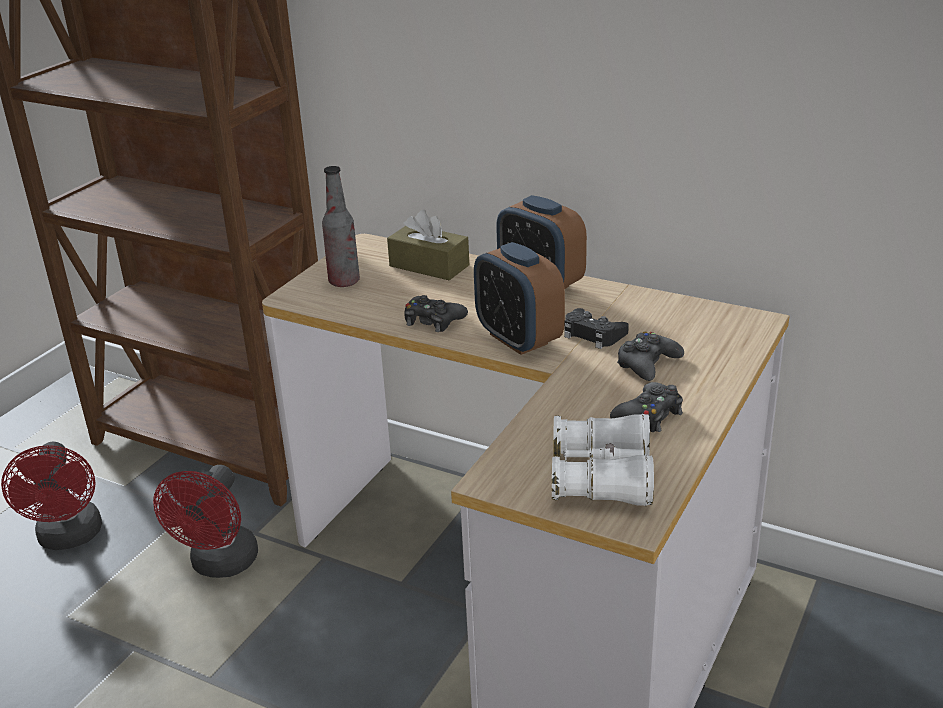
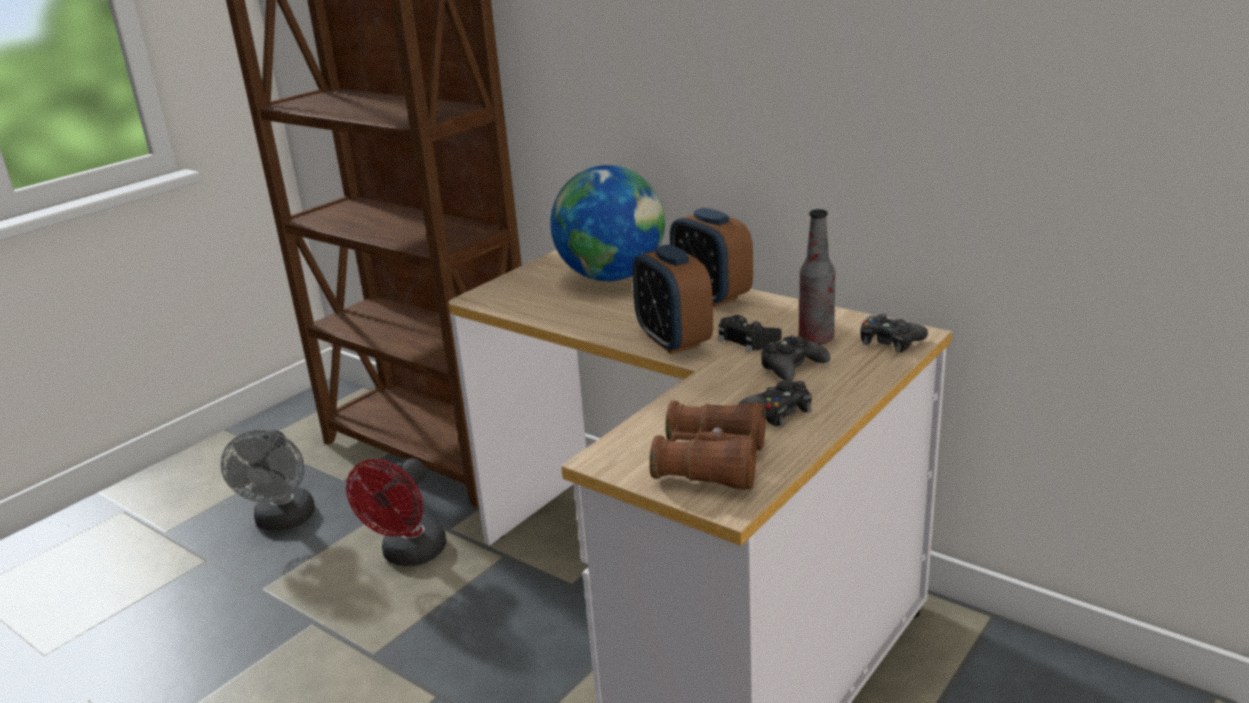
camera: 10 degrees right, 5 degrees down
(70, 538) = (283, 521): red fan -> grey fan
(344, 282) = (528, 287): bottle -> bottle (816, 339)
(429, 266) = (612, 277): brown tissue box -> globe
(433, 321) = (598, 322): black game controller -> black game controller (890, 341)
(602, 477) = (711, 463): white binoculars -> brown binoculars

